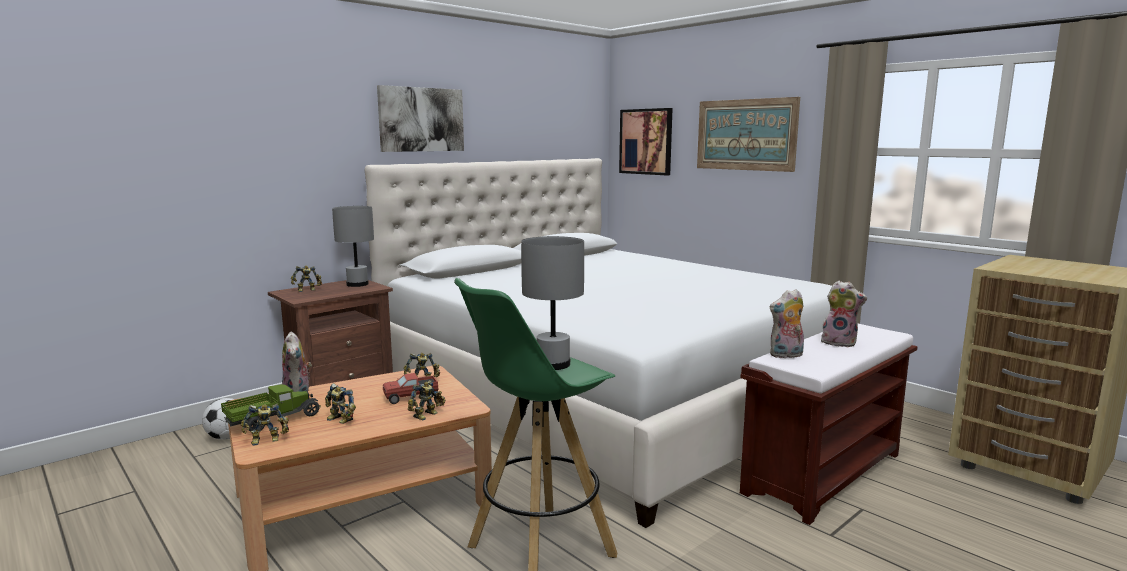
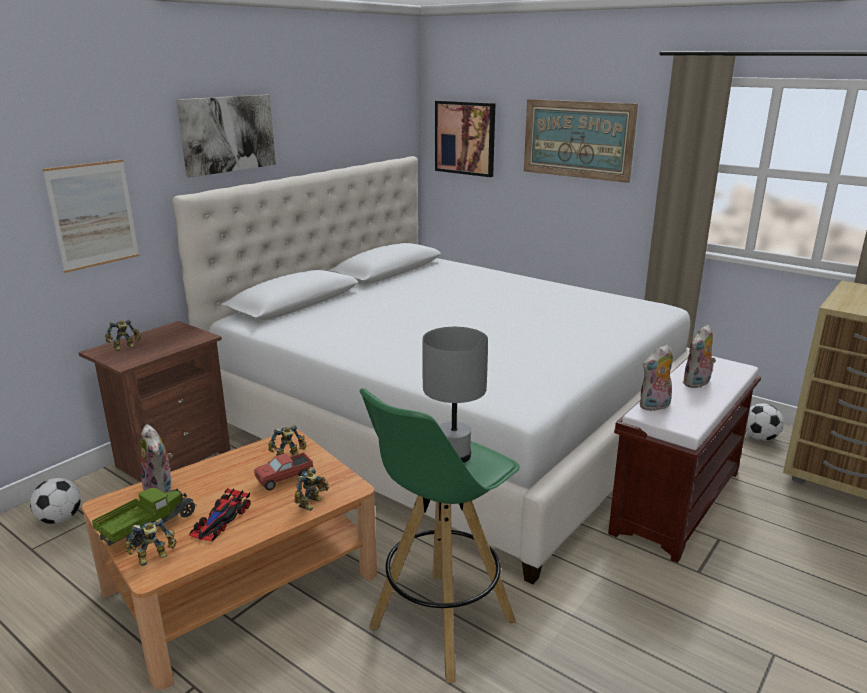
camera: 10 degrees left, 10 degrees up
(294, 174) = (93, 215): none -> picture
(339, 420) = (221, 520): toy robot -> toy car
(357, 284) = (178, 333): grey table lamp -> none
(839, 342) = (697, 384): plush toy -> plush toy turned 120 degrees clockwise
(931, 427) = (760, 438): none -> football

